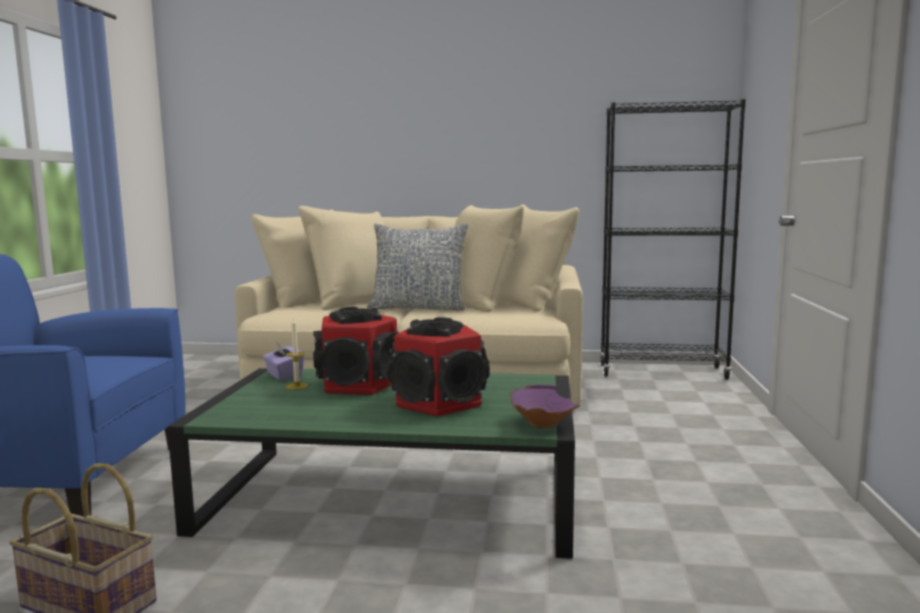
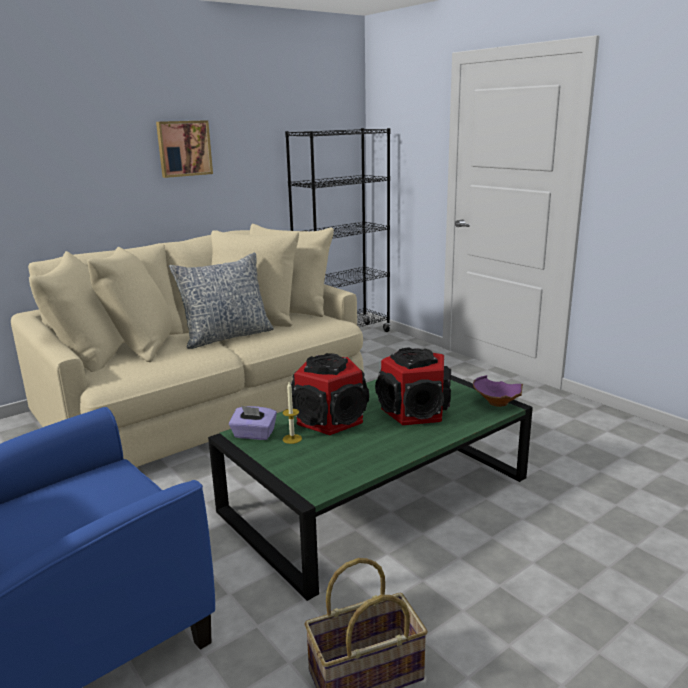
camera: 45 degrees left, 10 degrees up
(483, 126) = (184, 148): none -> picture

